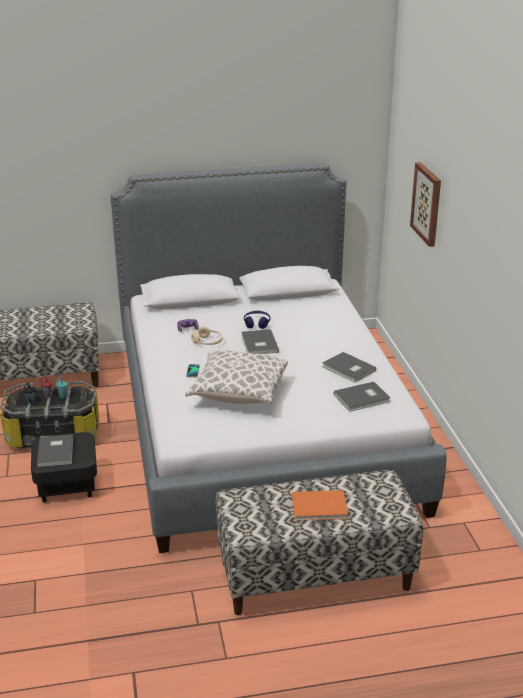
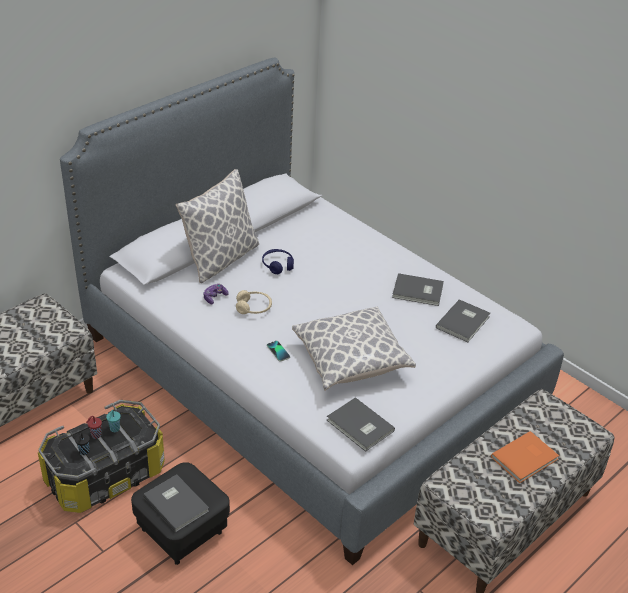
camera: 35 degrees left, 10 degrees up
(219, 309) = (220, 259): none -> pillow
(258, 344) = (307, 291): grey book -> grey book (359, 427)
(427, 204) = (421, 89): picture -> none

